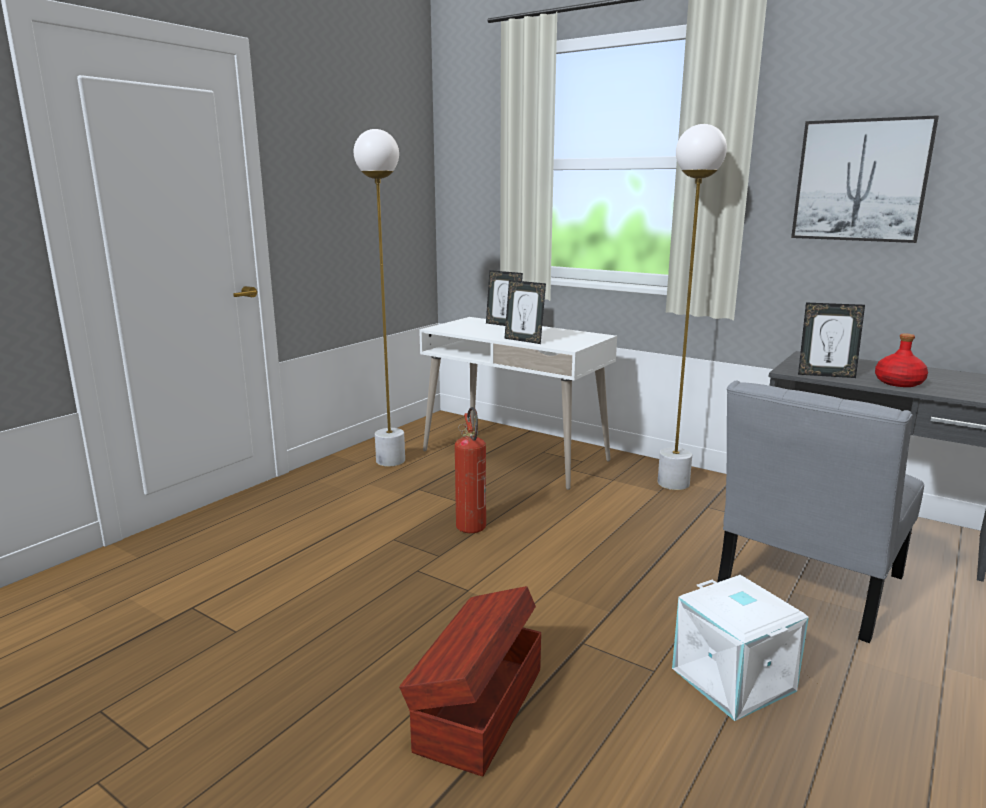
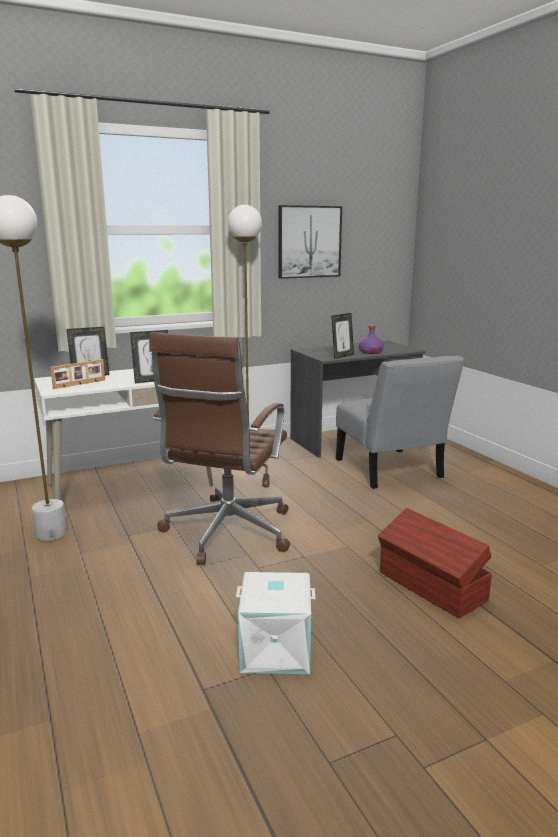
camera: 60 degrees left, 0 degrees up
(471, 328) = (80, 384): none -> picture frame
(472, 530) = (226, 533): fire extinguisher -> brown office chair
(735, 679) = (449, 513): white storage box -> white storage box (276, 649)
(899, 383) = (370, 352): red bottle -> purple bottle

